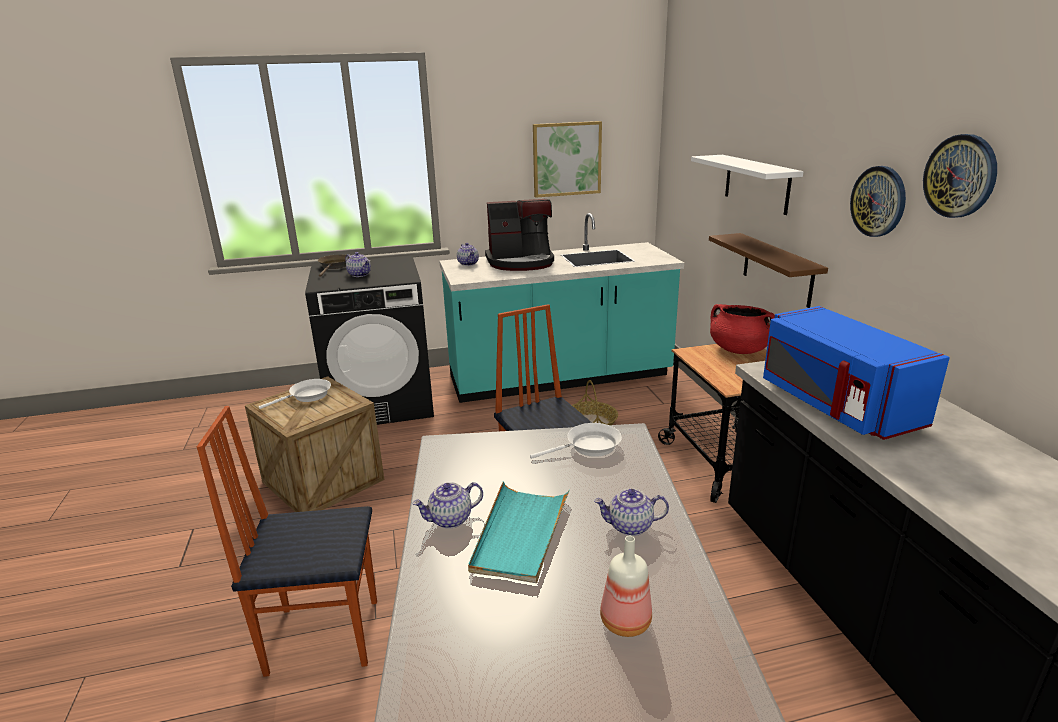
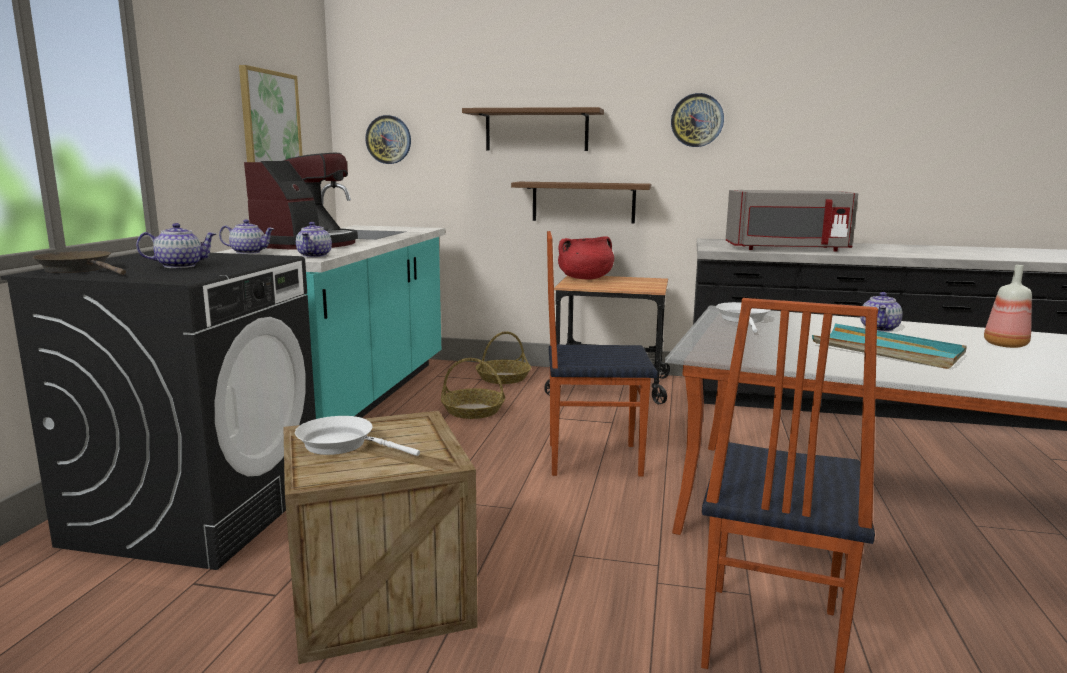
camera: 65 degrees left, 10 degrees down
(307, 396) = (342, 445): white frying pan -> white frying pan turned 60 degrees counterclockwise
(450, 520) = (858, 365): teapot -> teapot (315, 255)
(678, 411) = (503, 378): none -> basket
(756, 183) = (536, 130): white shelf -> brown shelf
(835, 404) = (787, 249): blue microwave -> grey microwave
(960, 176) = (768, 91): wall clock -> wall clock (388, 139)

